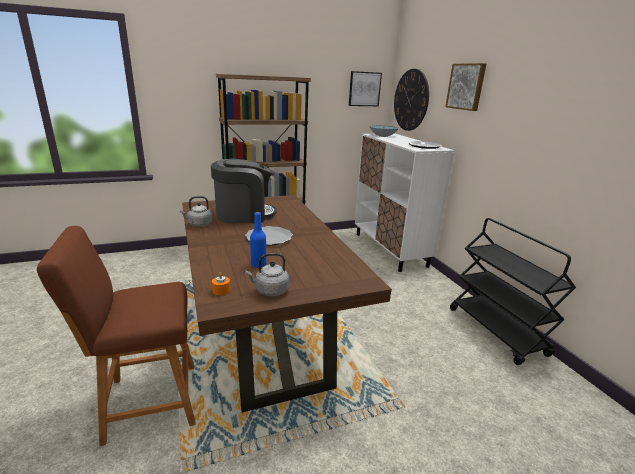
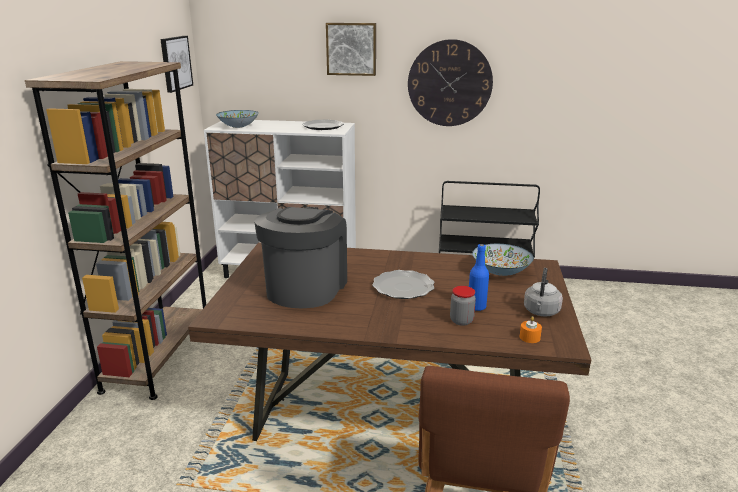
camera: 60 degrees left, 0 degrees up
(198, 224) = (313, 325): grey kettle -> none
(232, 262) = (461, 321): none -> jar
(333, 266) = (501, 272): none -> bowl
(411, 100) = (247, 70): wall clock -> wall clock (449, 83)

